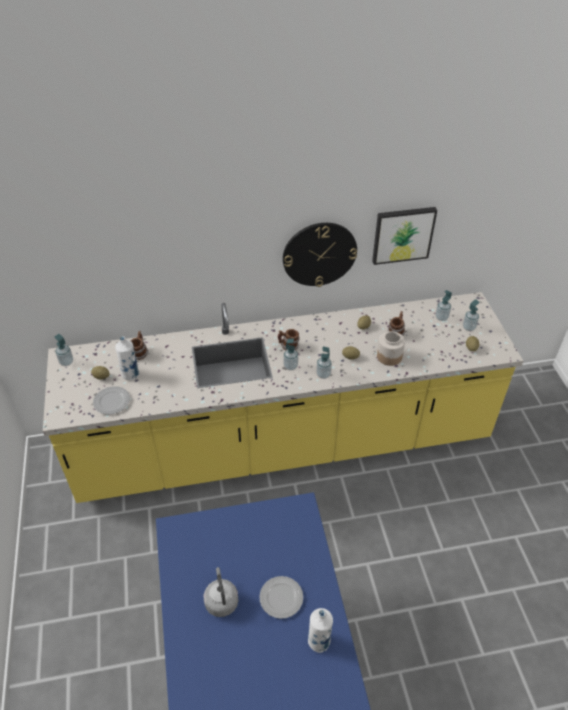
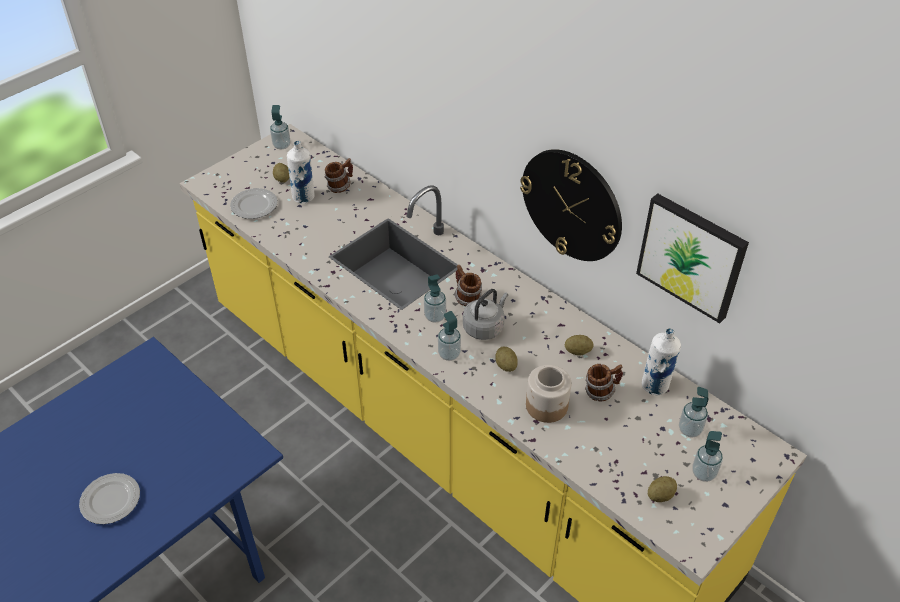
camera: 55 degrees right, 0 degrees up
(221, 600) = (79, 447): grey kettle -> grey kettle (485, 327)
(319, 641) = (71, 567): white bottle -> white bottle (655, 386)

